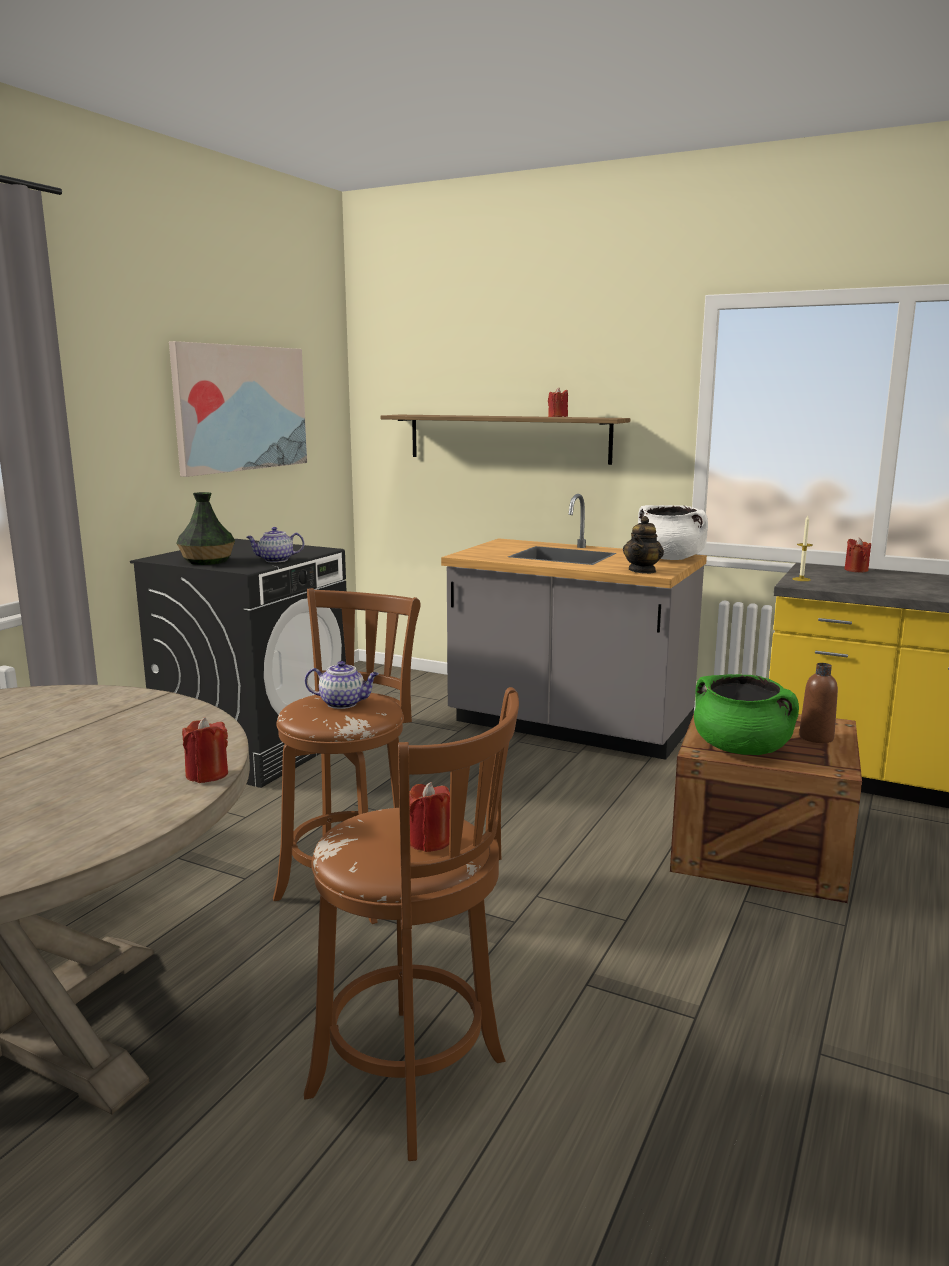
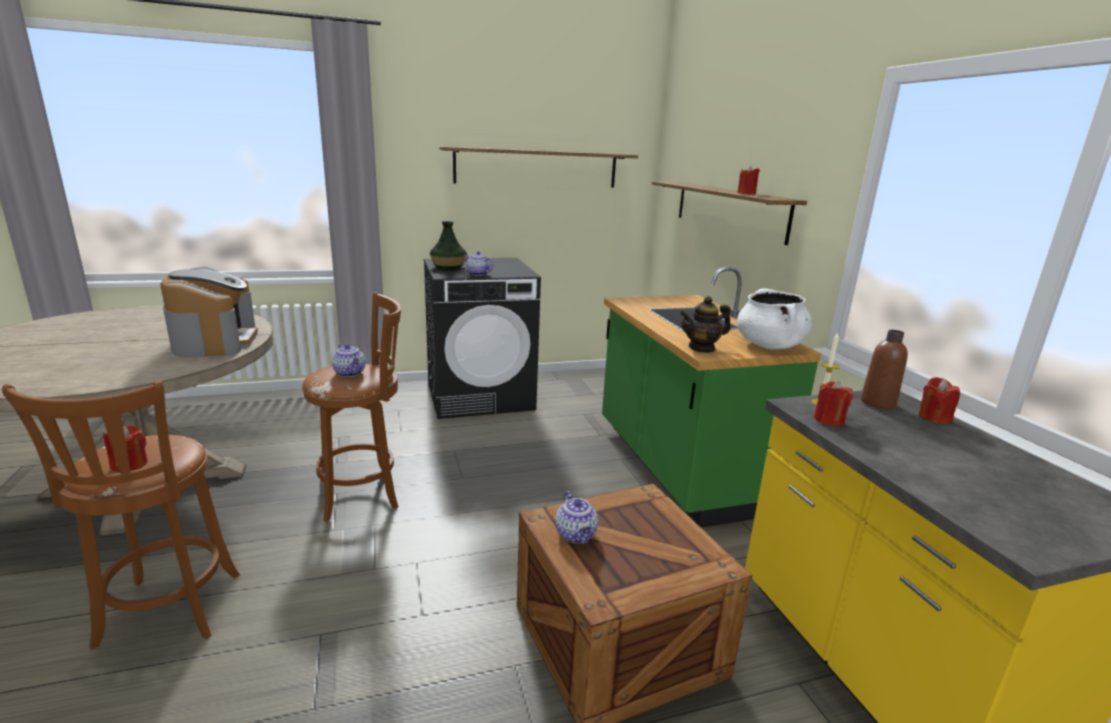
camera: 45 degrees right, 5 degrees up
(129, 719) = (215, 341): none -> coffee machine
(207, 774) = (138, 378): red candle -> red candle (828, 420)
(241, 408) = (537, 168): picture -> shelf
(569, 726) = (679, 466): grey counter -> green counter
(741, 749) = (576, 535): green cooking pot -> teapot
(816, 737) = (665, 565): brown bottle -> brown bottle (878, 403)

